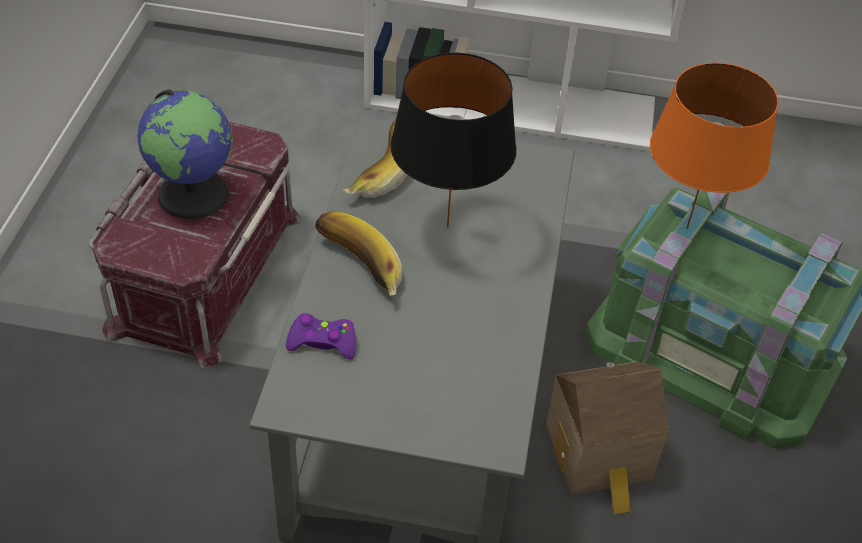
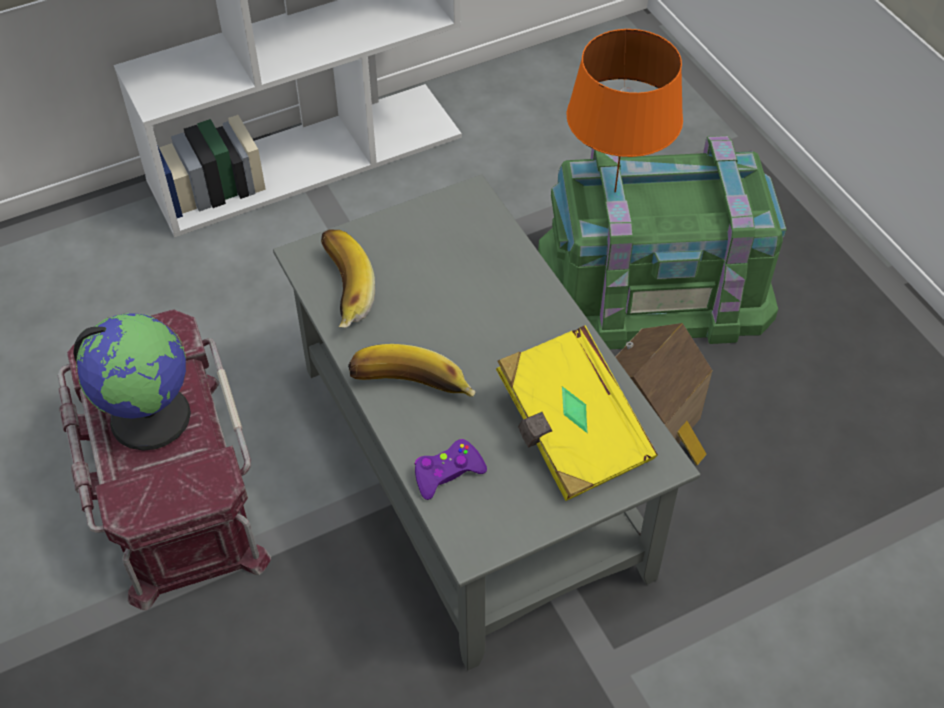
camera: 35 degrees left, 5 degrees up
(446, 228) = (448, 307): black table lamp -> none
(447, 374) = (570, 432): none -> yellow book

